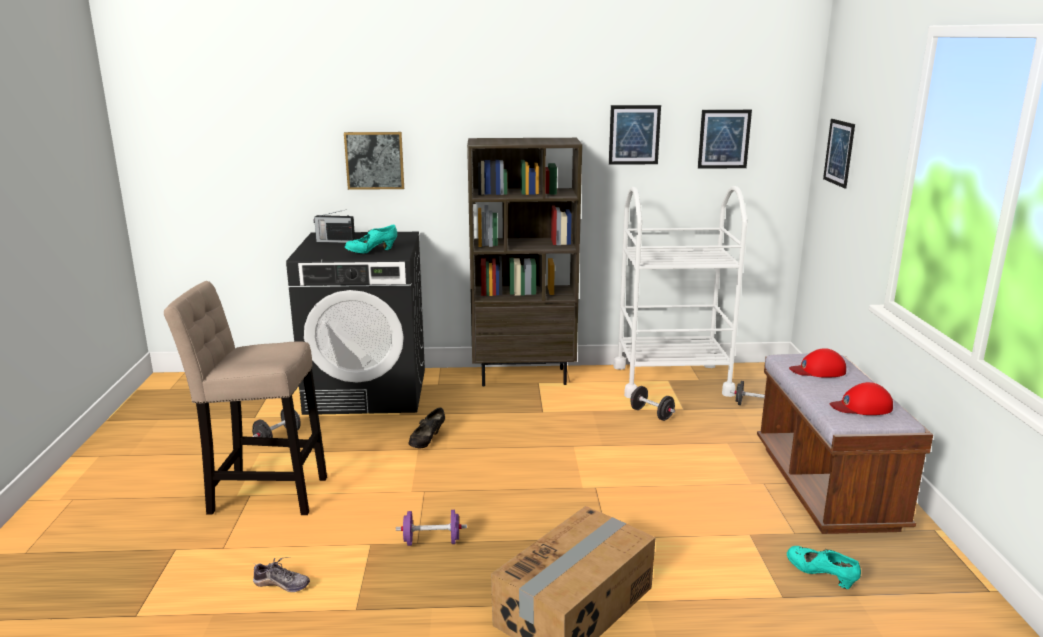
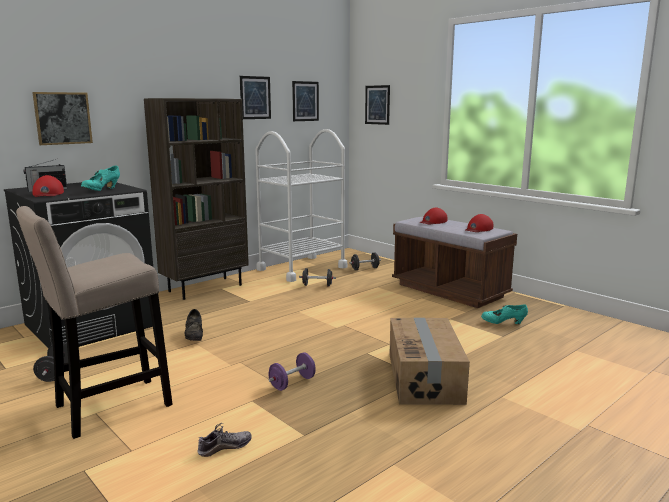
camera: 40 degrees left, 5 degrees down
(320, 249) = (48, 194): none -> red cap

